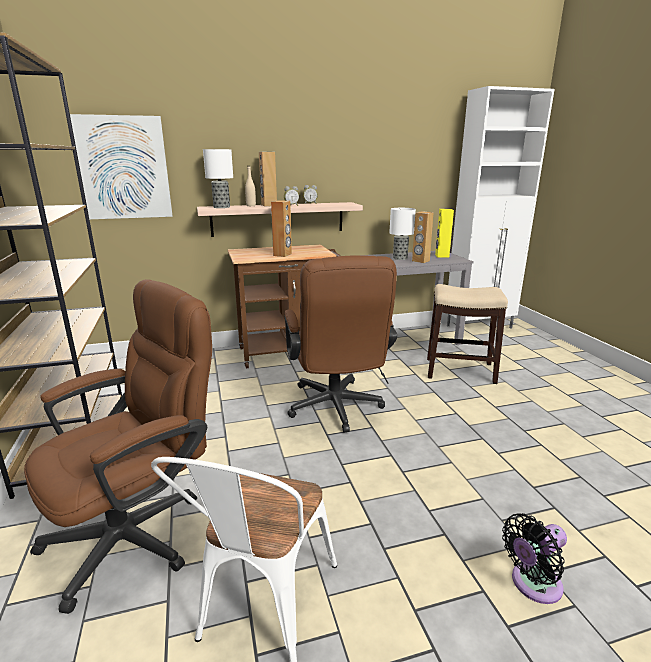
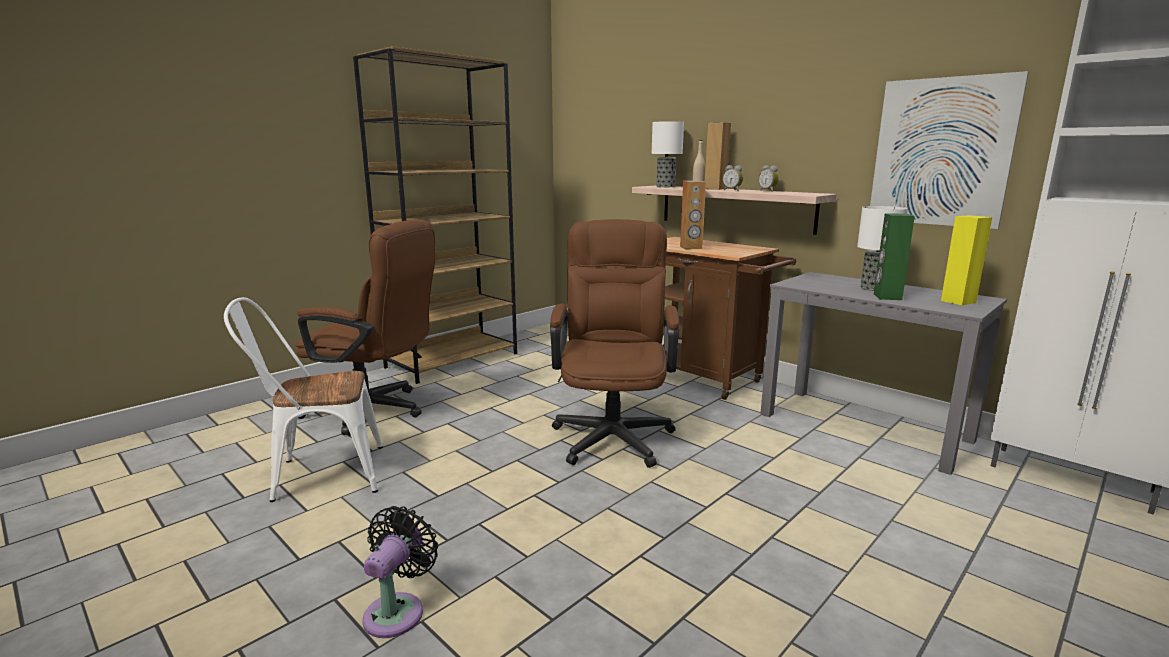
camera: 60 degrees right, 5 degrees down
(123, 168) = (604, 143): picture -> picture (941, 152)
(336, 410) = (613, 432): brown office chair -> brown office chair turned 135 degrees clockwise
(420, 261) = (887, 297): brown speaker -> green speaker
(459, 370) = (843, 488): stool -> none
(532, 584) = (397, 610): black fan -> black fan turned 75 degrees clockwise

